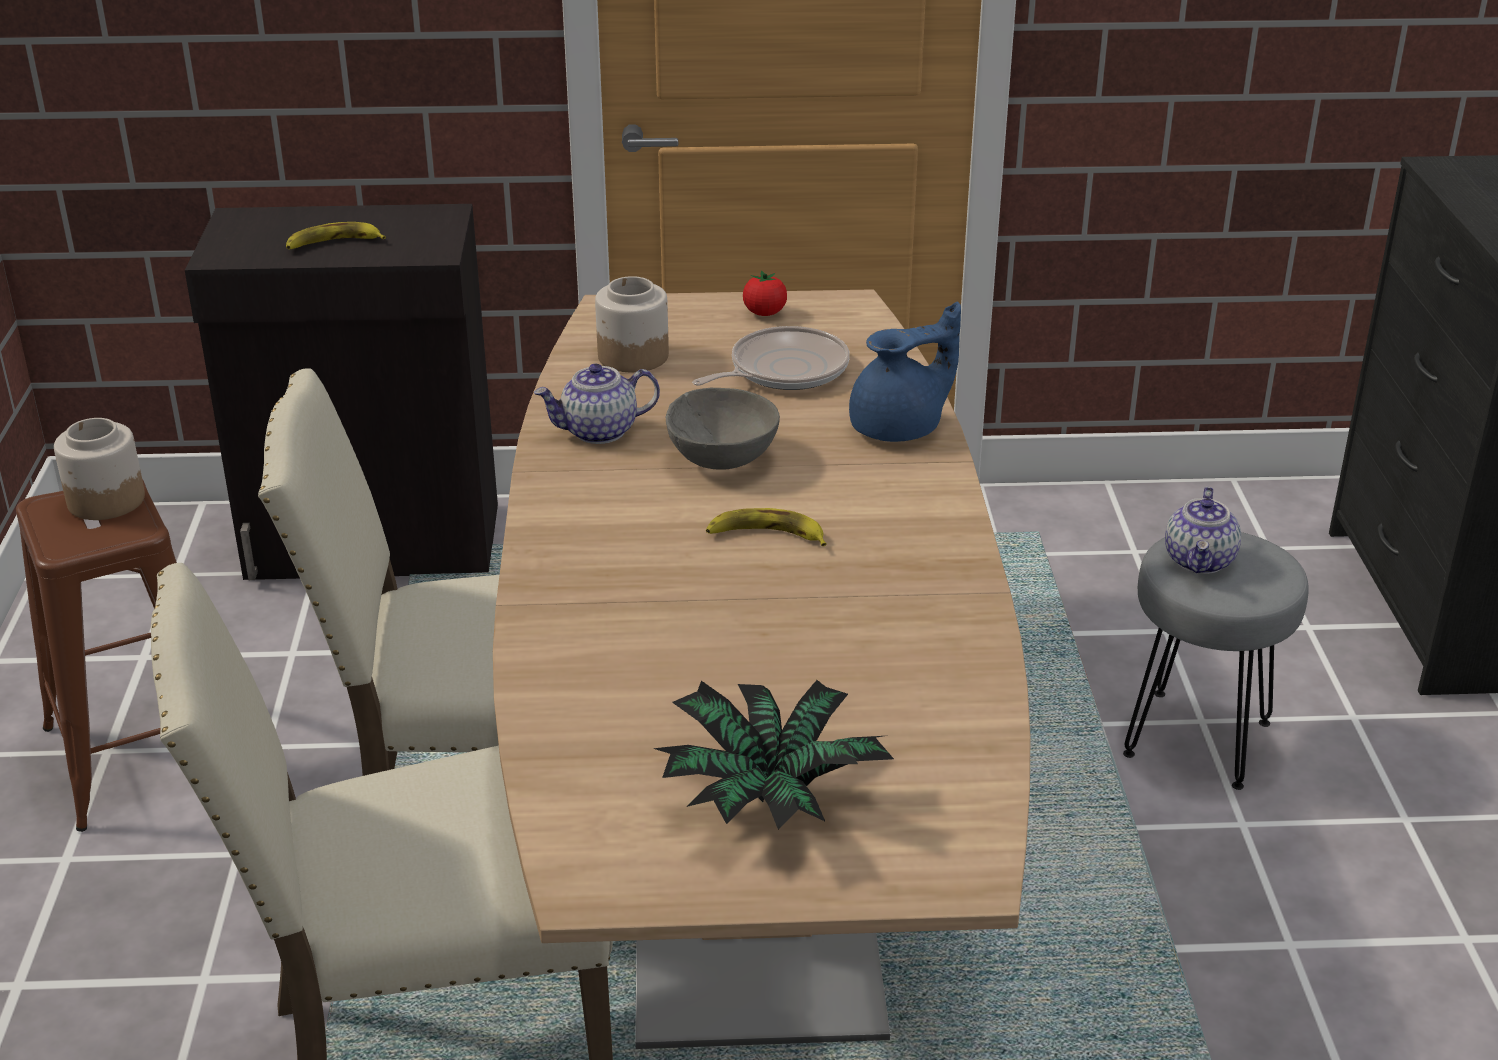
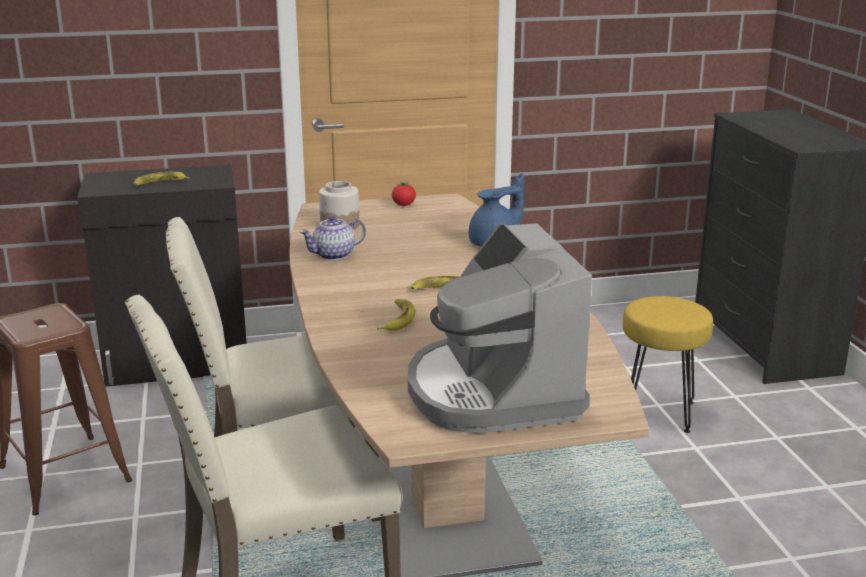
camera: 10 degrees left, 10 degrees down
(105, 500) = (47, 314): jar -> none
(660, 601) = (397, 319): none -> banana
(722, 459) = (406, 262): grey bowl -> none
(769, 796) = (492, 392): potted plant -> coffee machine
(783, 370) = (423, 226): frying pan -> none
(1199, 738) = (659, 412): grey stool -> yellow stool
(1200, 561) = (655, 308): teapot -> none

